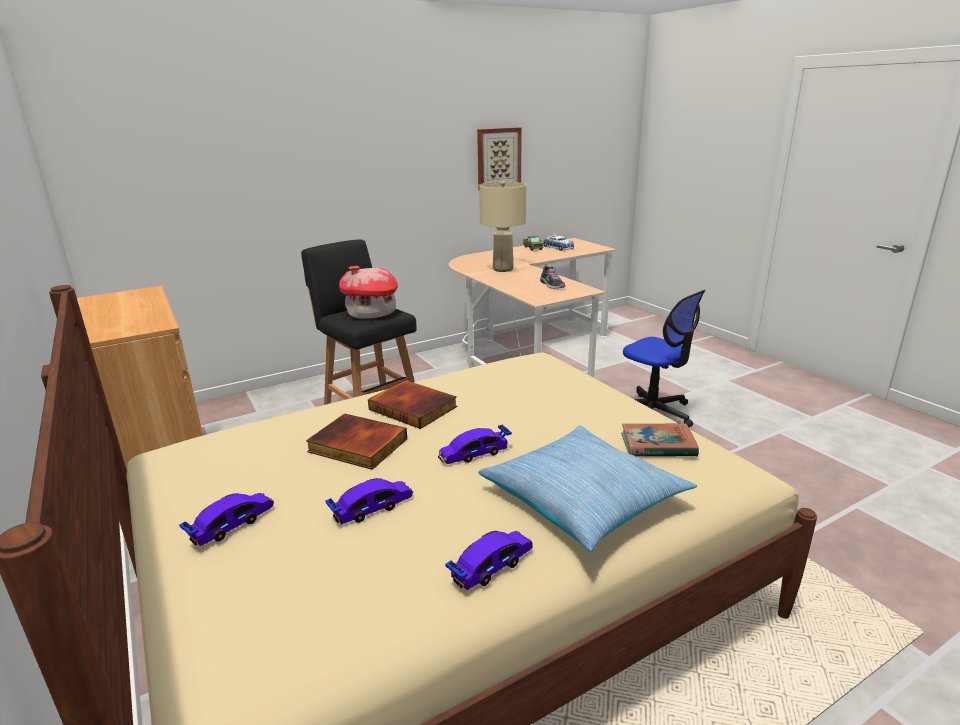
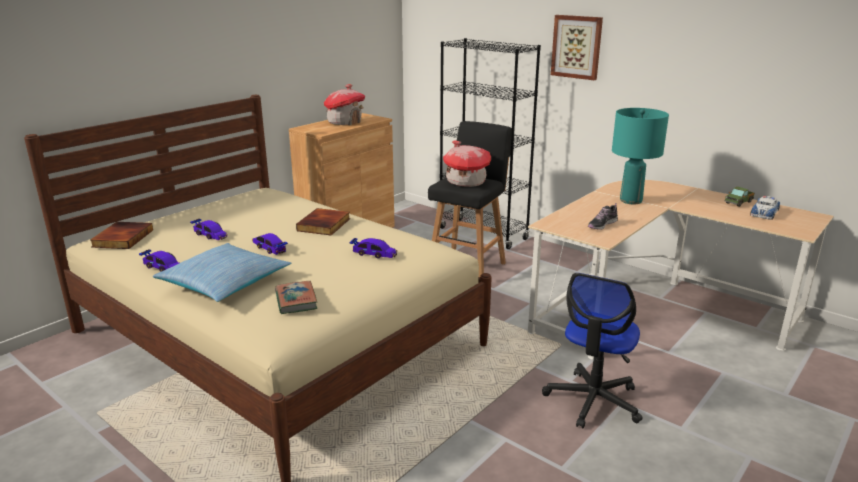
camera: 70 degrees right, 0 degrees up
(121, 308) = (345, 122): none -> toy house
(232, 524) = (196, 213): toy car -> toy car (374, 254)
(299, 392) = (483, 234): none -> black bookcase
(356, 446) = (271, 220): book -> book (122, 238)
(498, 158) = (733, 88): picture -> picture (576, 47)
(502, 269) = (630, 200): beige table lamp -> turquoise table lamp

